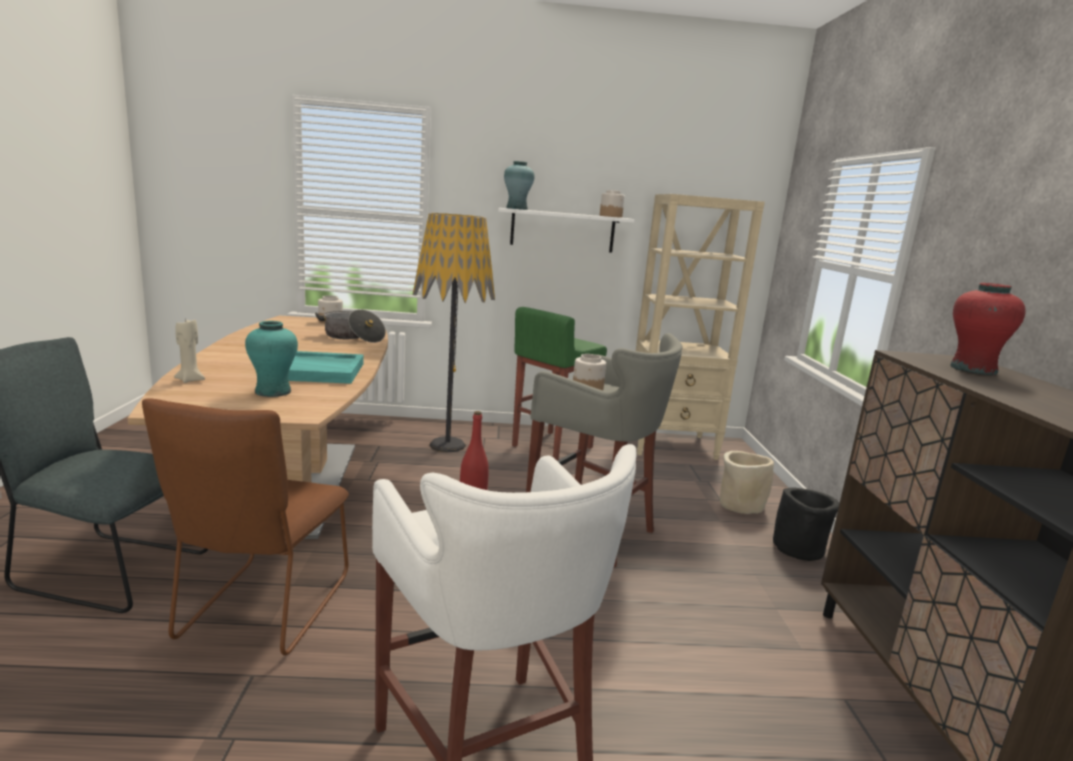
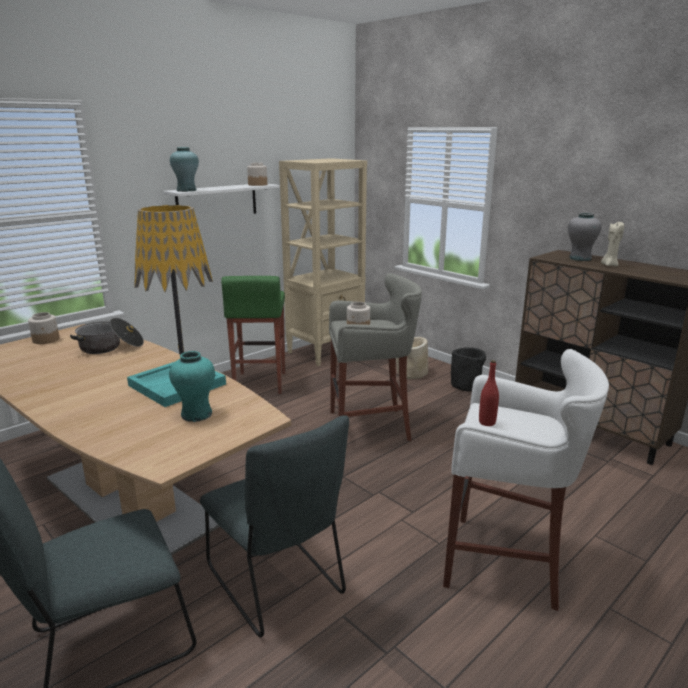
camera: 40 degrees left, 5 degrees up
(190, 380) = (106, 436): beige candle -> beige candle (609, 265)
(262, 611) = (278, 584): brown chair -> grey chair
(972, 369) = (580, 258): red vase -> grey vase

